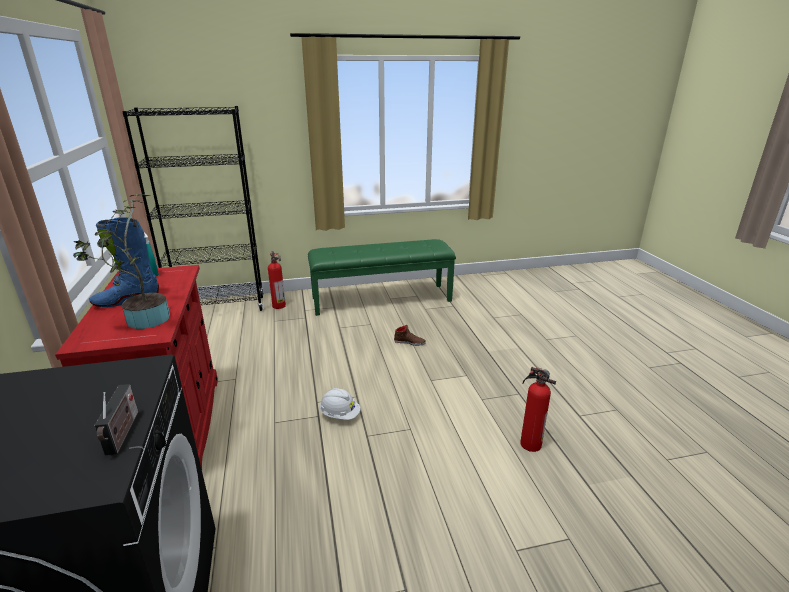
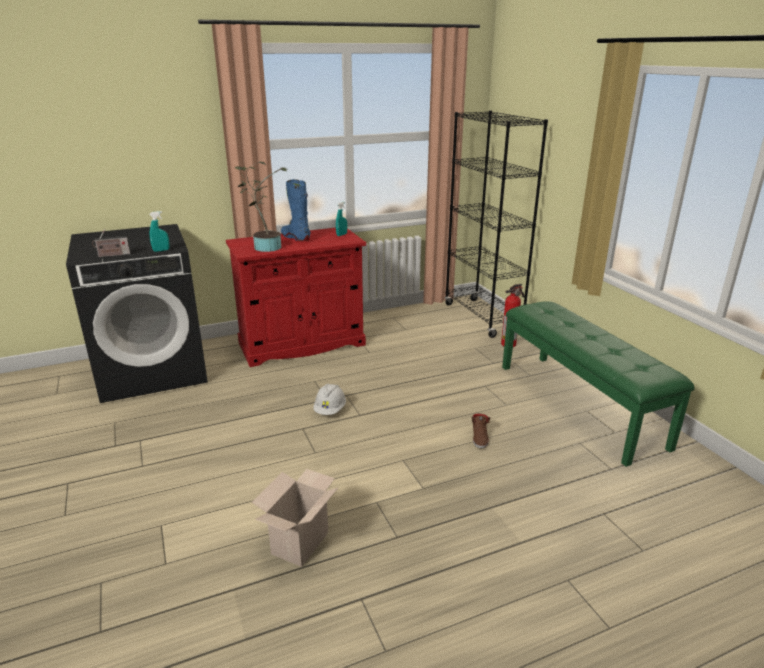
camera: 80 degrees right, 0 degrees up
(149, 379) = (161, 250): none -> turquoise spray bottle
(529, 443) = (300, 541): fire extinguisher -> cardboard box

